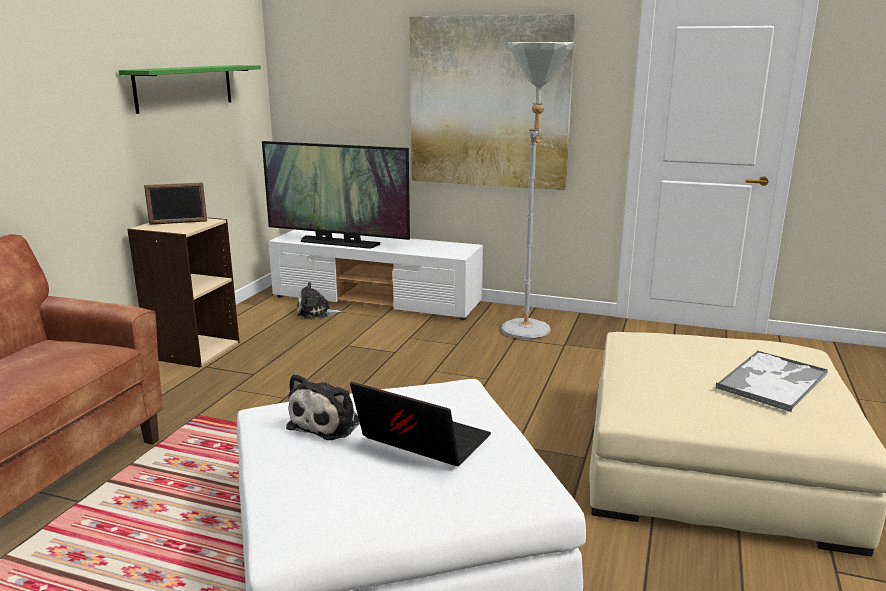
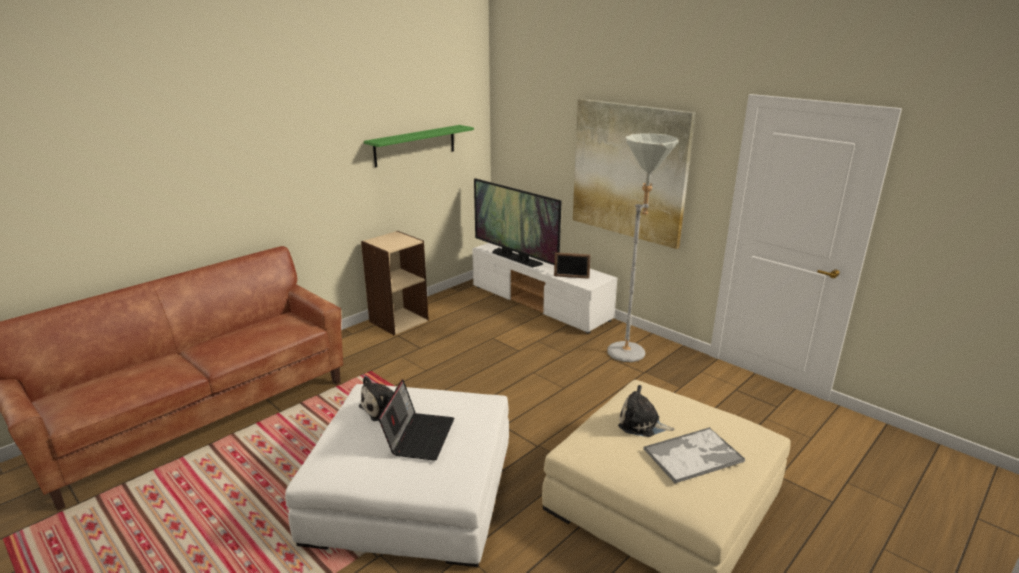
camera: 25 degrees right, 5 degrees up
(178, 222) = (393, 239): picture frame -> picture frame (571, 277)
(316, 313) = (492, 306): plush toy -> plush toy (642, 424)
(420, 442) = (419, 436): laptop -> laptop turned 45 degrees clockwise

